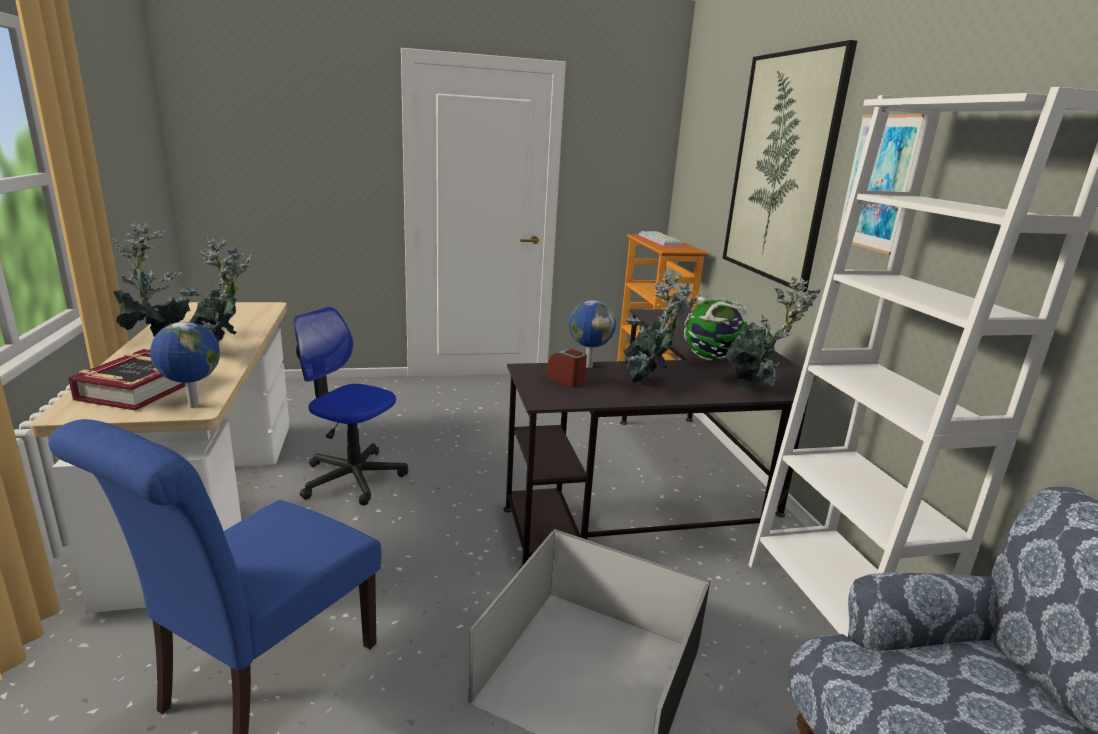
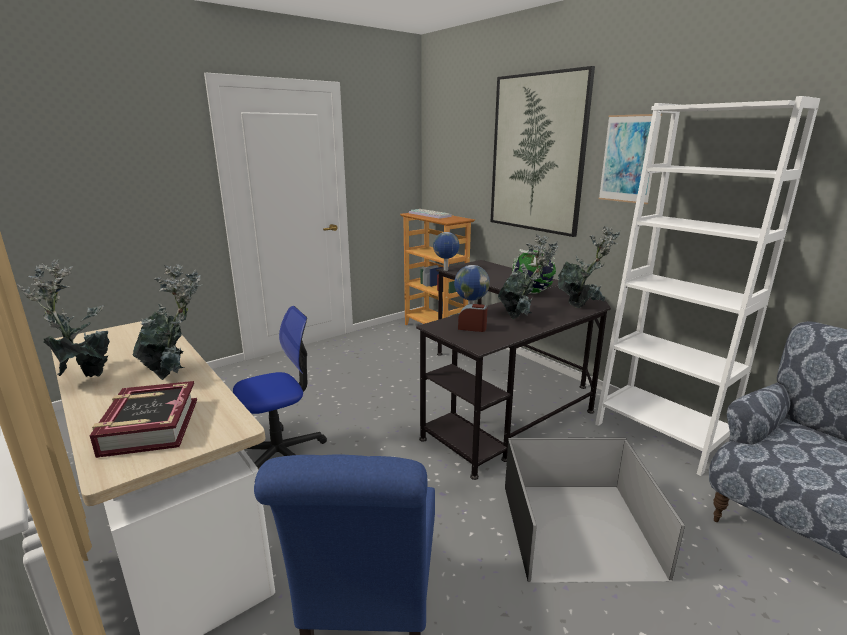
camera: 25 degrees left, 0 degrees up
(192, 406) = (228, 427): globe -> globe (446, 270)
(352, 478) = (281, 455): office chair -> office chair turned 150 degrees clockwise

